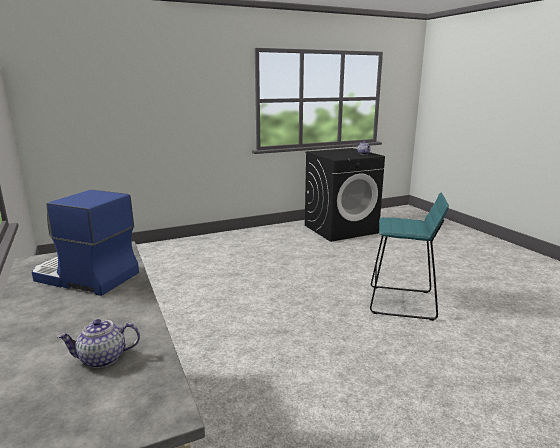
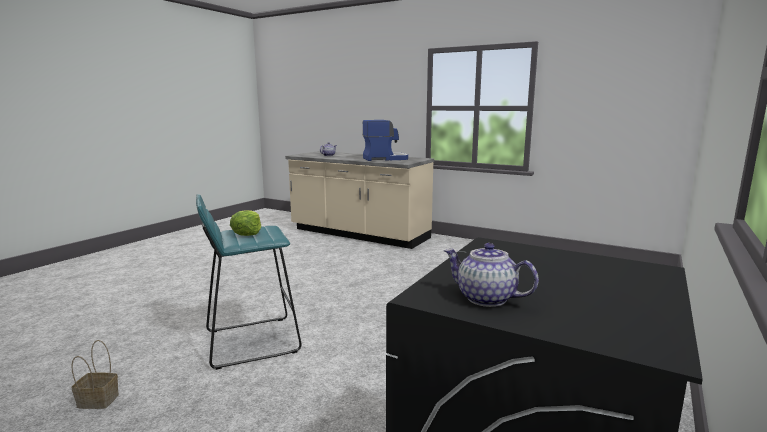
camera: 145 degrees right, 5 degrees down
(407, 225) = (247, 233): none -> lettuce
(493, 295) = (96, 401): none -> basket

